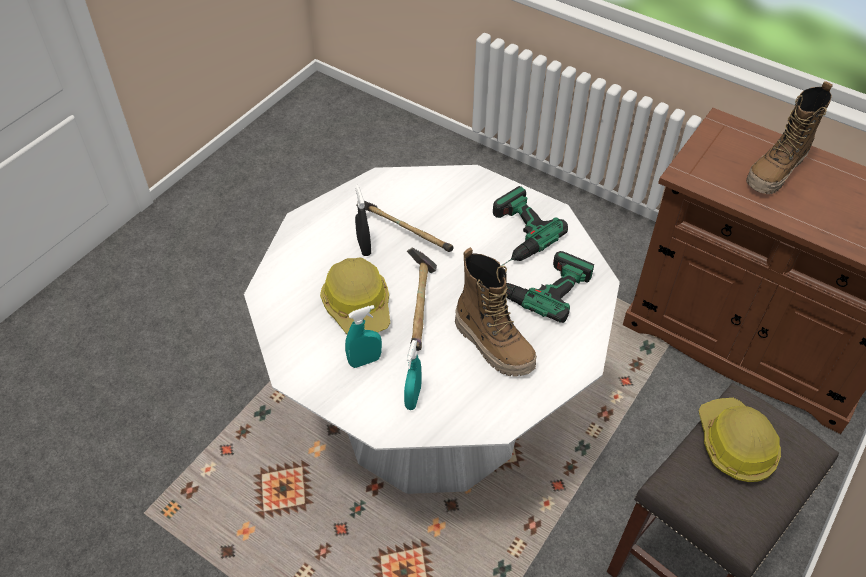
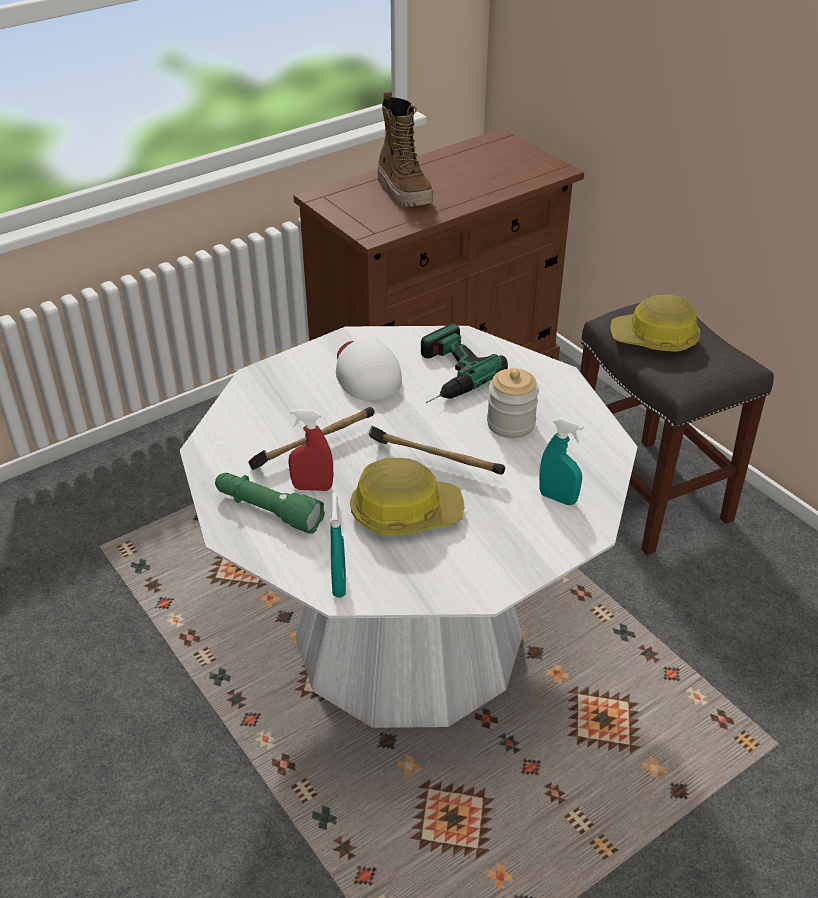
camera: 70 degrees left, 10 degrees down
(331, 231) = (268, 511): none -> green flashlight
(364, 246) = (312, 487): black spray bottle -> red spray bottle
(365, 361) = (491, 524): turquoise spray bottle -> turquoise spray bottle (339, 583)
(494, 344) = (511, 424): boot -> jar
(513, 235) = (366, 372): power drill -> white cap

